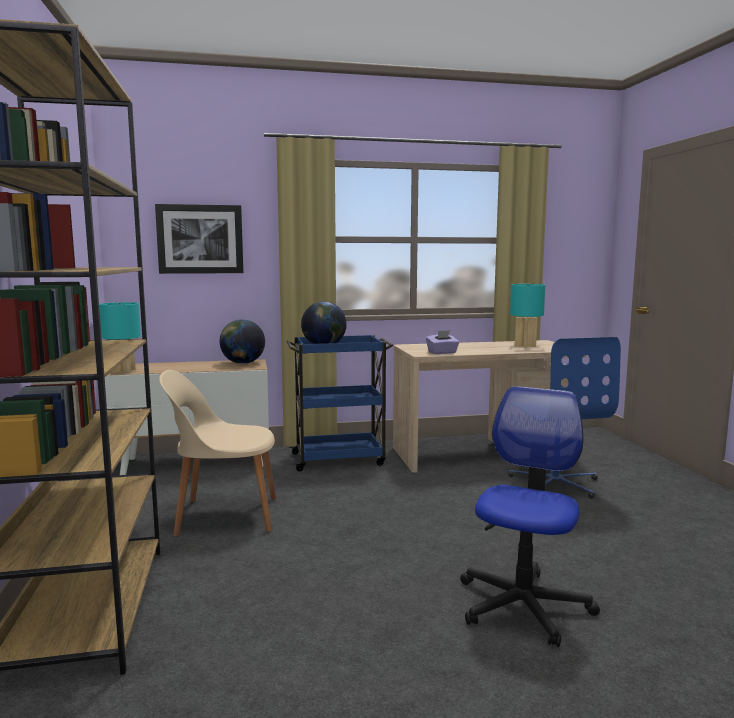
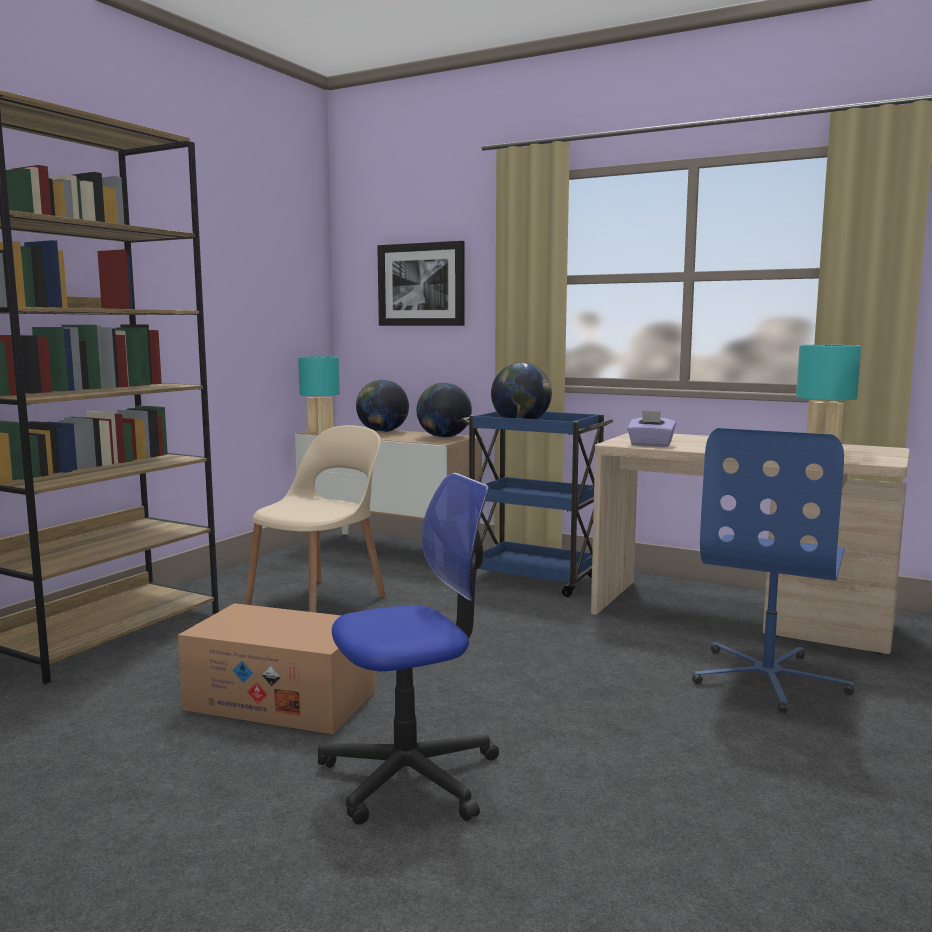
camera: 40 degrees right, 0 degrees up
(177, 364) = (382, 432): none -> globe
(224, 516) = (319, 600): beige chair -> beige chair turned 90 degrees clockwise
(353, 596) = (281, 700): none -> cardboard box

